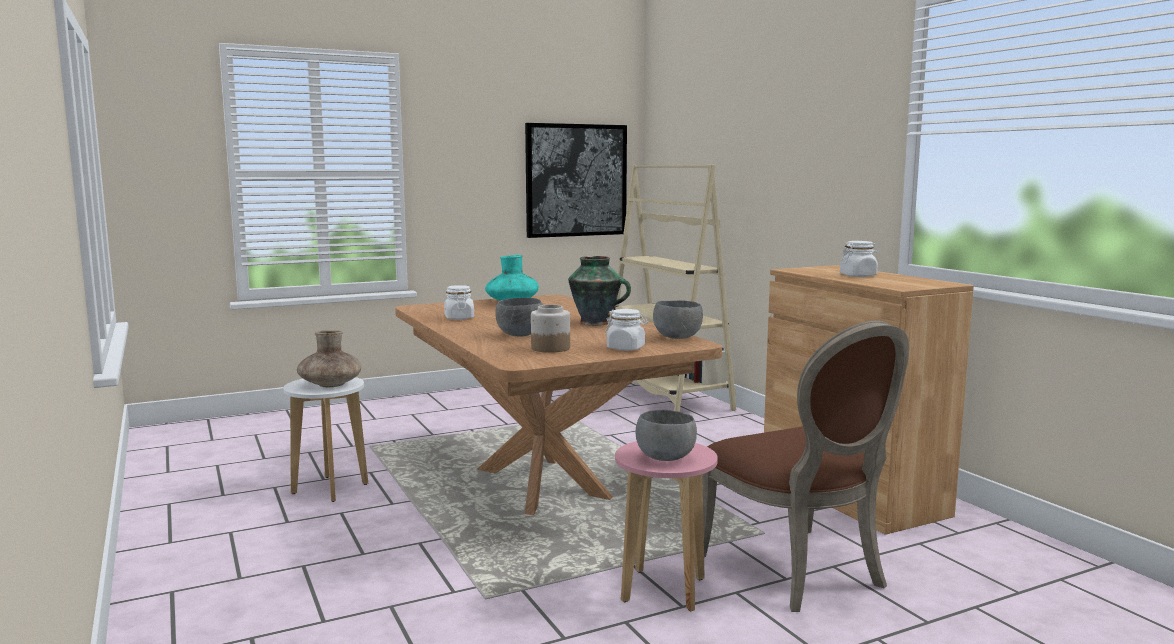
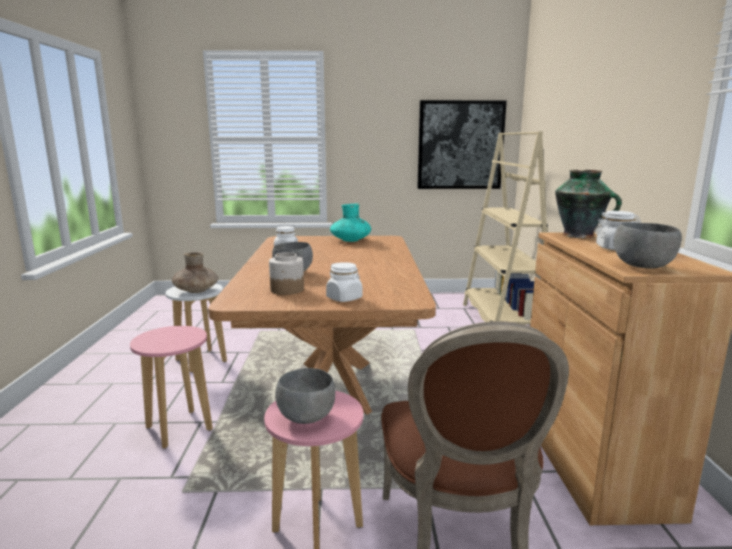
camera: 25 degrees right, 5 degrees up
(400, 553) = (179, 428): none -> pink stool
(596, 323) = (373, 267): vase -> vase (580, 236)
(677, 338) = (409, 292): grey bowl -> grey bowl (642, 266)

